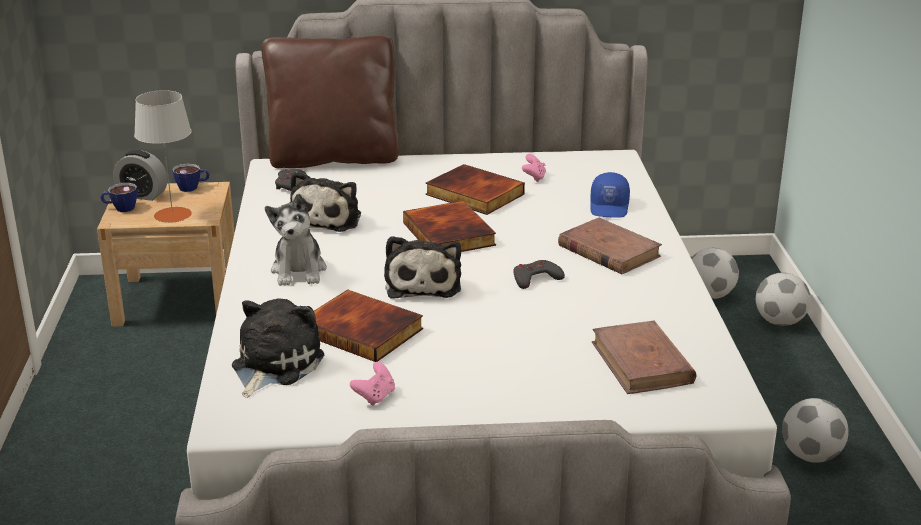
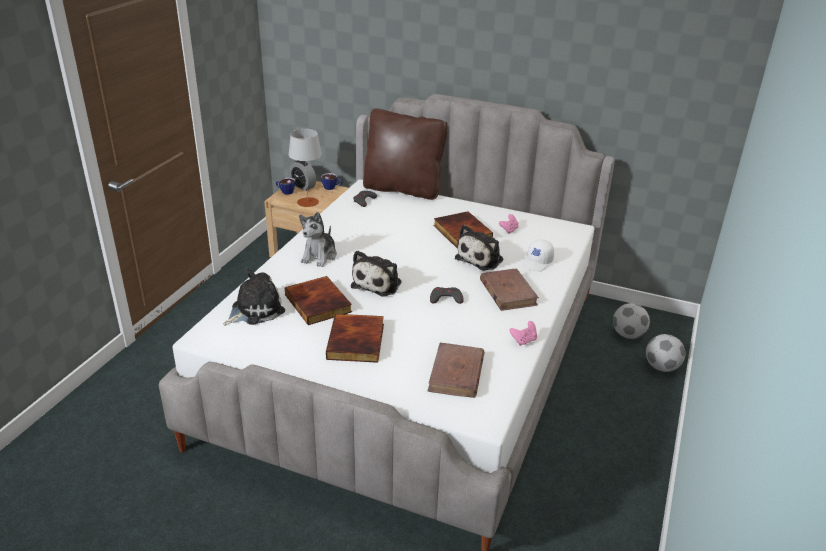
camera: 25 degrees right, 5 degrees up
(329, 219) = (365, 227): plush toy -> plush toy (481, 258)
(375, 397) = (288, 346): pink game controller -> pink game controller (523, 341)
(451, 234) = (424, 255): book -> book (357, 342)
(610, 207) = (537, 262): blue cap -> white cap
(811, 456) = (606, 466): football -> none

